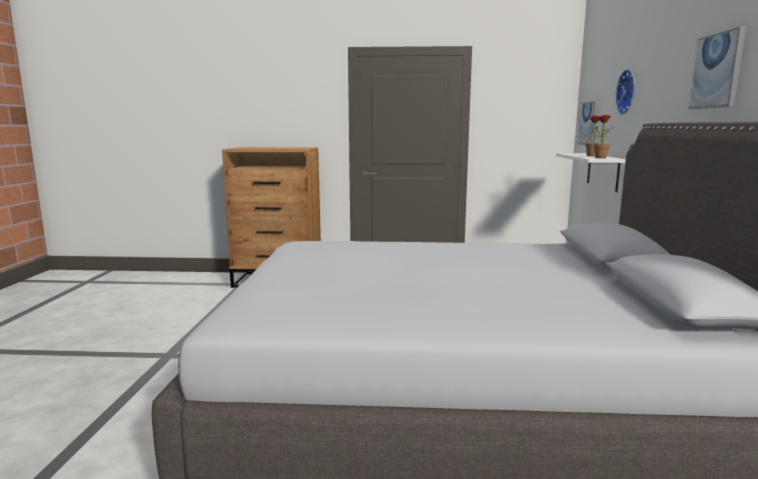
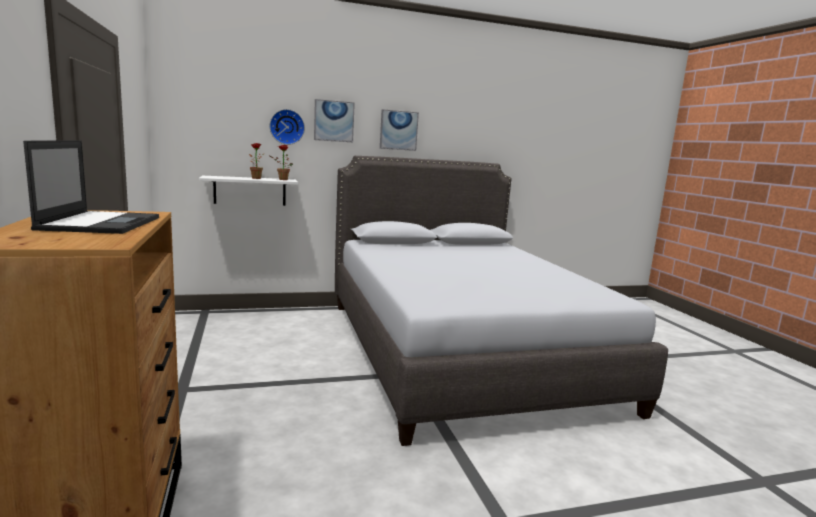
camera: 110 degrees left, 0 degrees up
(275, 148) = (101, 223): none -> laptop
(588, 123) = (199, 146): picture -> picture (334, 121)

